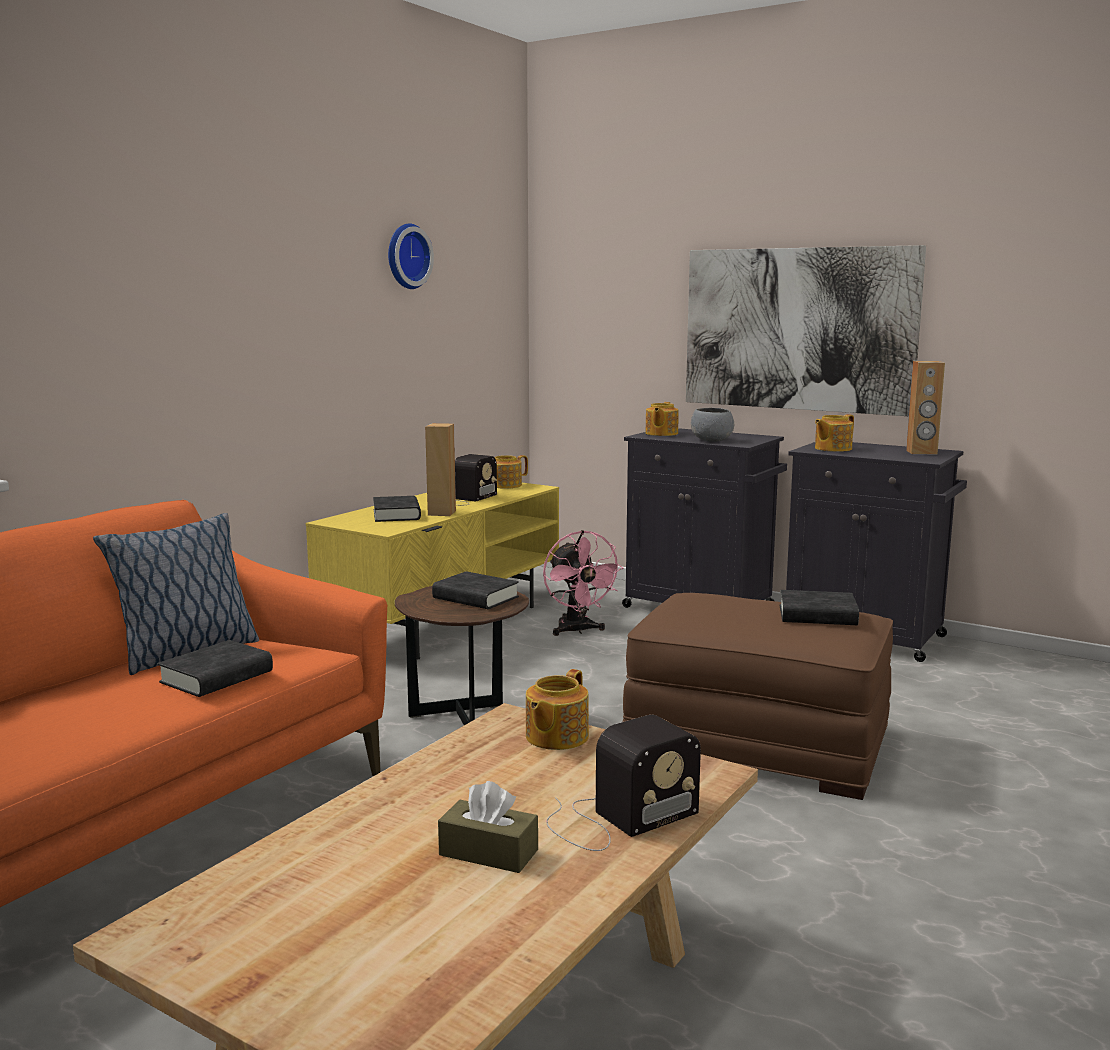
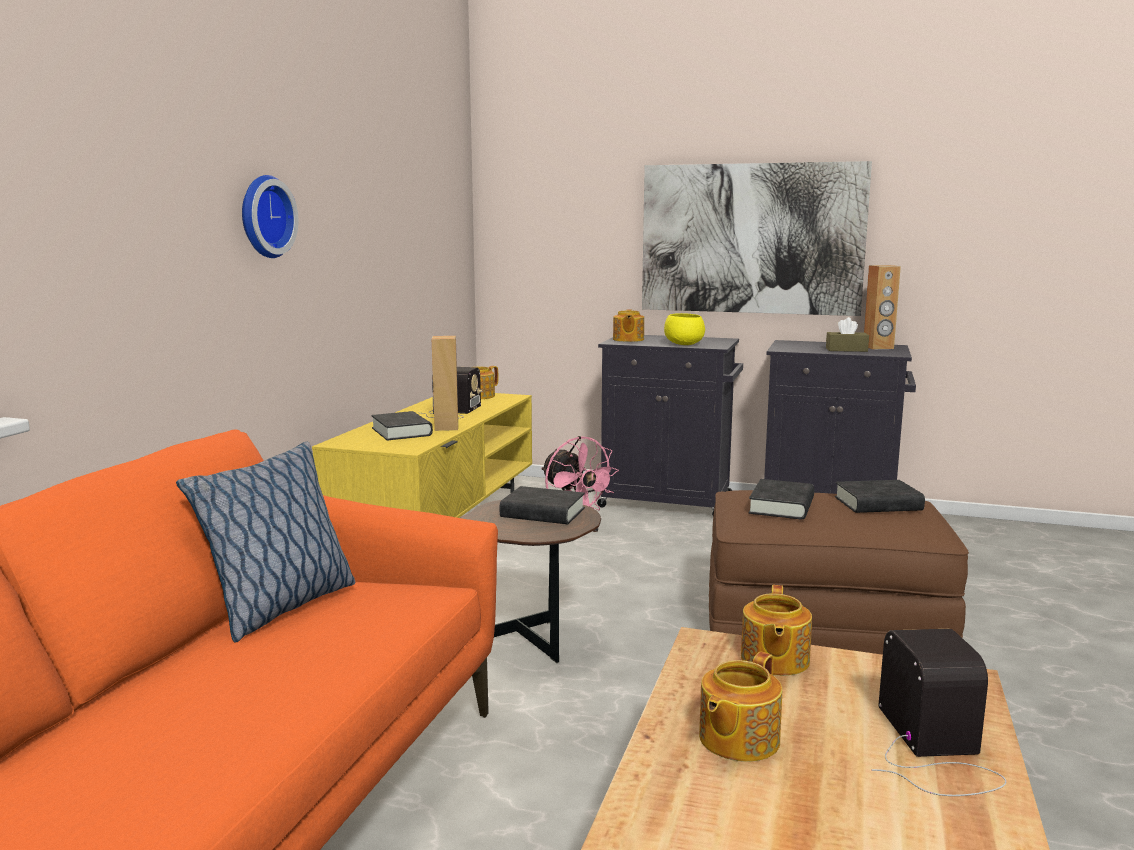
camera: 15 degrees left, 0 degrees up
(217, 677) = (349, 634): black book -> black book (781, 506)
(406, 256) = (383, 166): wall clock -> wall clock (263, 217)
(488, 852) = (853, 816): brown tissue box -> brown tissue box (846, 350)
(616, 819) = (934, 750): radio -> radio turned 45 degrees counterclockwise
(711, 440) = (684, 344): grey bowl -> yellow bowl
(832, 449) = (800, 347): teapot -> teapot (737, 739)

